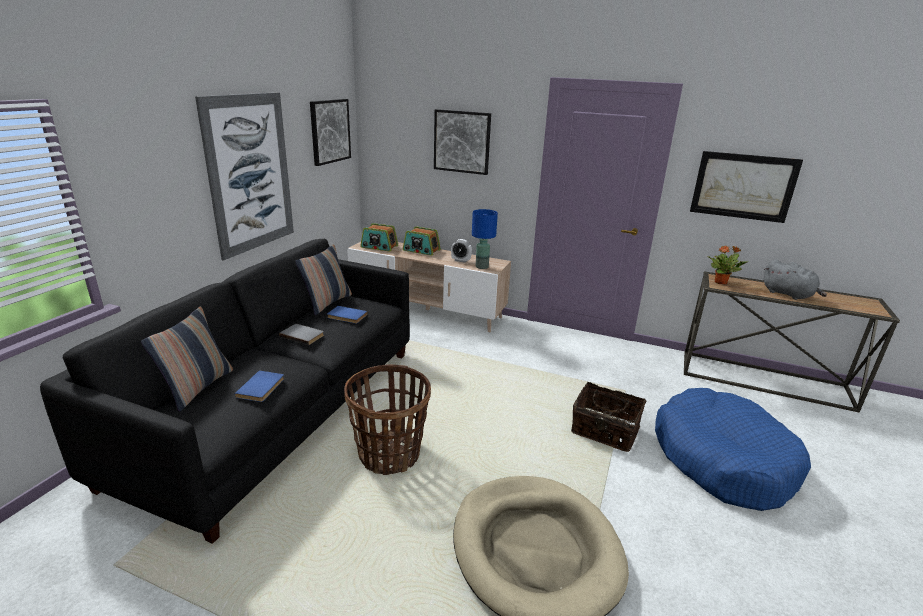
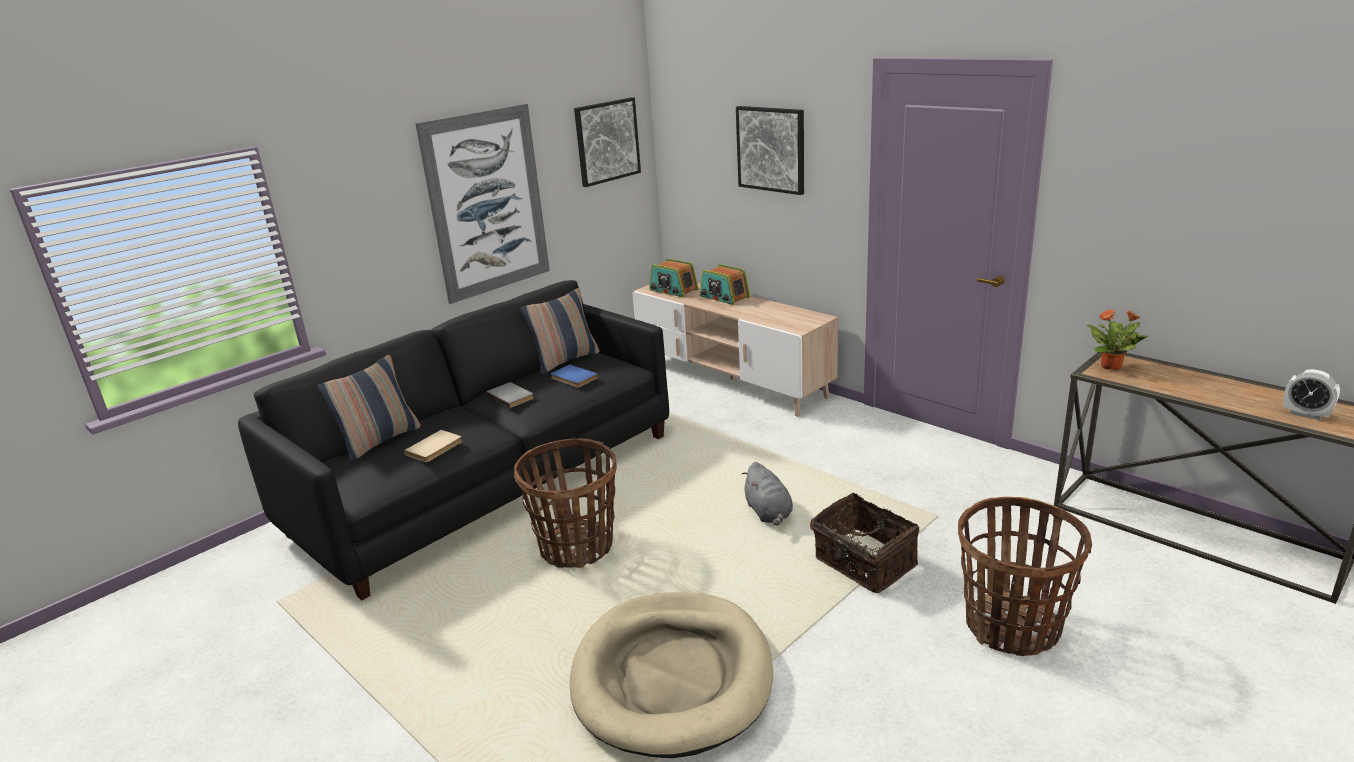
camera: 25 degrees right, 0 degrees up
(262, 388) = (435, 448): blue book -> beige book
(461, 260) = (766, 314): alarm clock -> alarm clock (1306, 414)
(481, 267) = (787, 324): blue table lamp -> none
(722, 460) = (1012, 627): blue dog bed -> basket
(743, 186) = (1153, 215): picture -> none
(789, 295) = (1215, 394): grey plush toy -> grey plush toy (769, 513)

